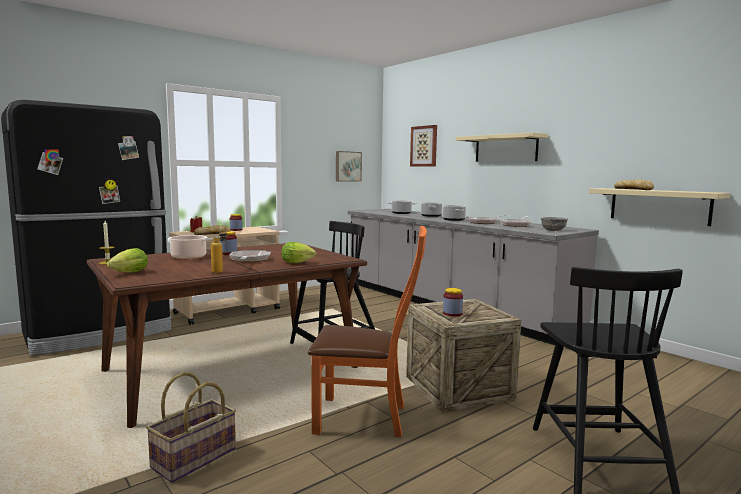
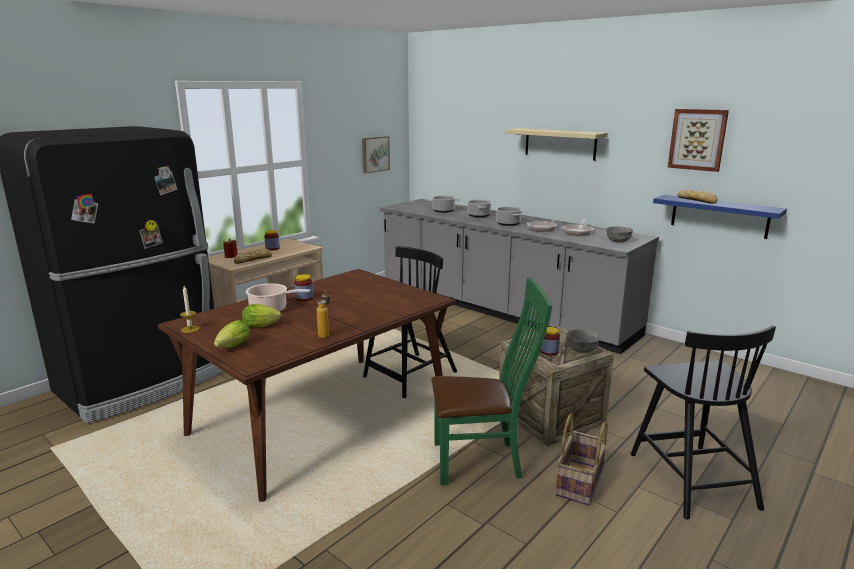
camera: 10 degrees left, 10 degrees up
(194, 459) = (347, 527): basket -> basket (580, 483)
(249, 260) = (338, 310): frying pan -> none
(299, 263) = (393, 311): lettuce -> lettuce (263, 326)
(367, 418) = (482, 461): orange chair -> green chair
(424, 146) = (462, 131): picture -> picture (697, 139)
(488, 315) = (582, 350): none -> grey bowl
(659, 206) = (719, 216): beige shelf -> blue shelf

